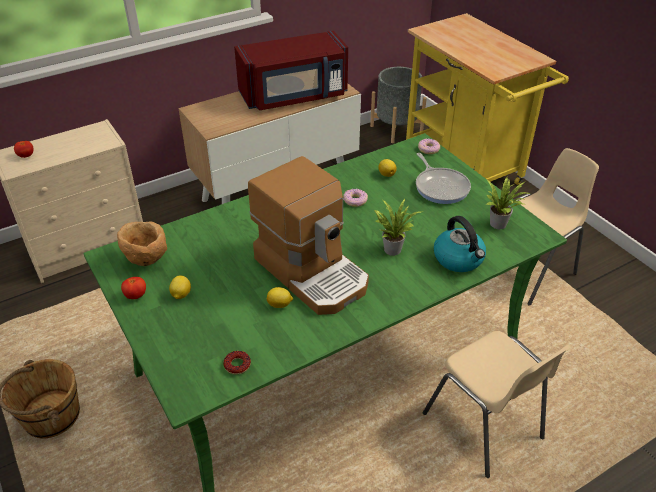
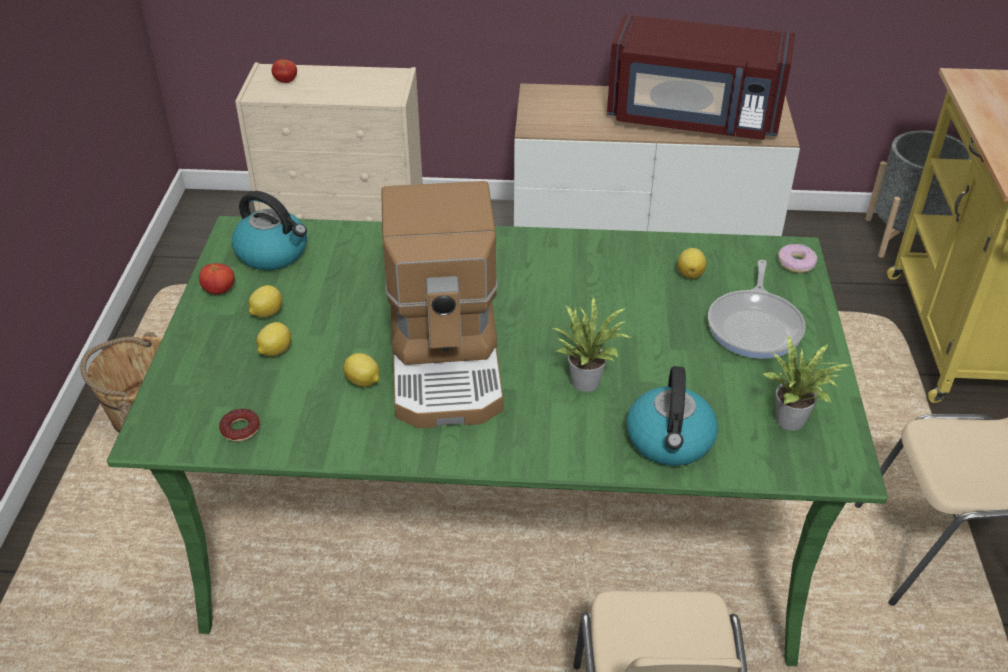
camera: 35 degrees right, 0 degrees up
(146, 259) = (273, 253): brown bowl -> kettle
(210, 313) = (275, 351): none -> lemon
(355, 201) = (604, 292): donut -> none

